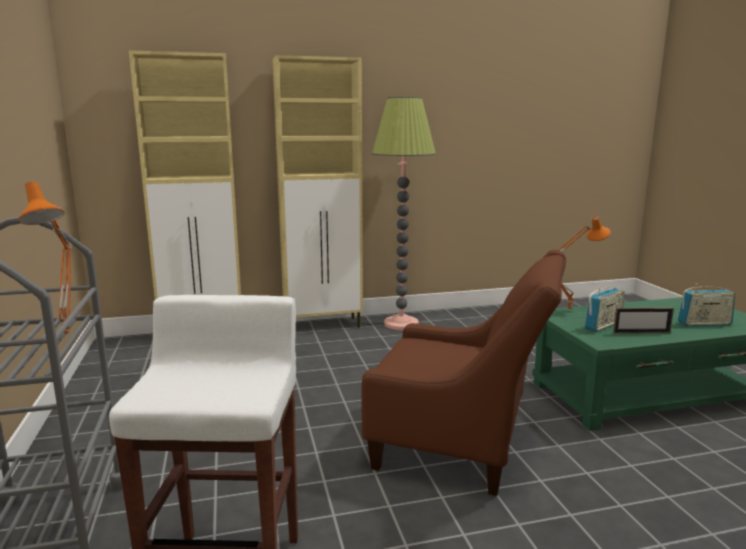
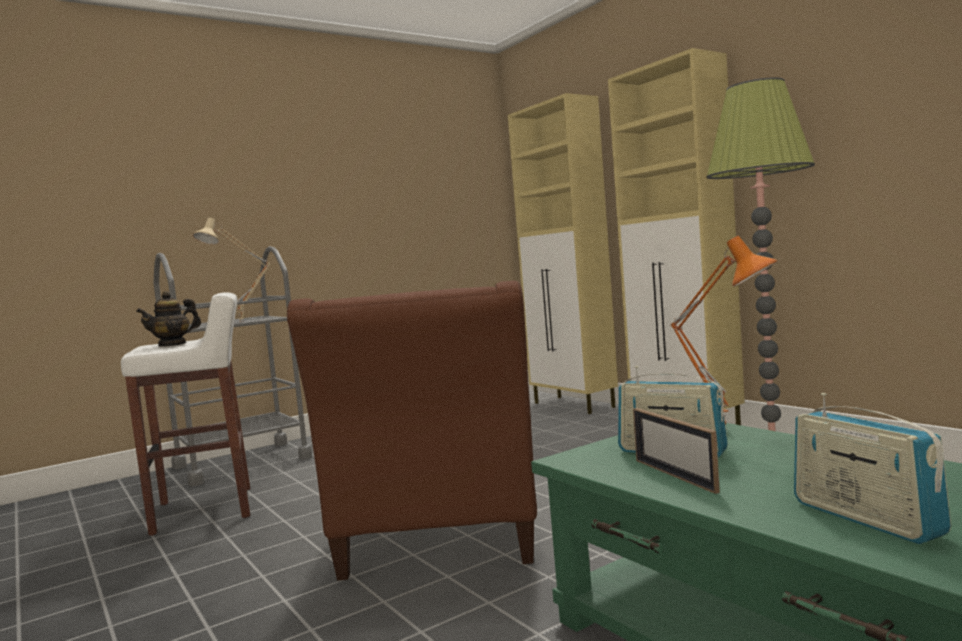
camera: 70 degrees right, 10 degrees down
(70, 336) = (242, 322): orange table lamp -> beige table lamp
(221, 381) = (172, 344): none -> teapot

